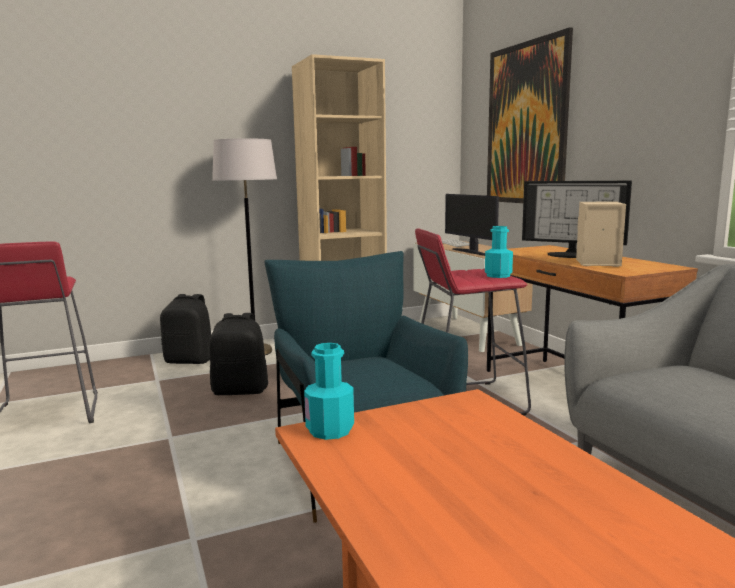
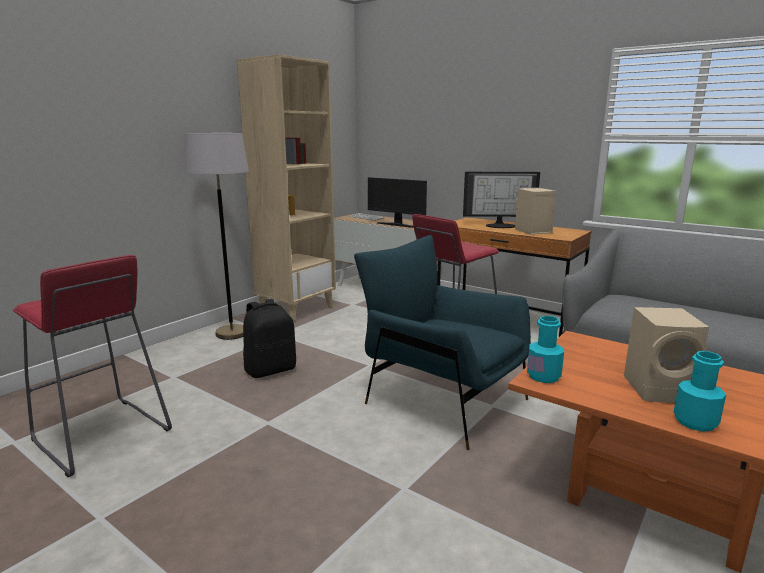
camera: 30 degrees left, 5 degrees up
(190, 361) = (179, 353): black backpack -> none
(451, 485) = (660, 389): none -> beige speaker
(498, 275) = (476, 246): turquoise bottle -> turquoise bottle (695, 422)
(526, 124) = (429, 122): picture -> none

